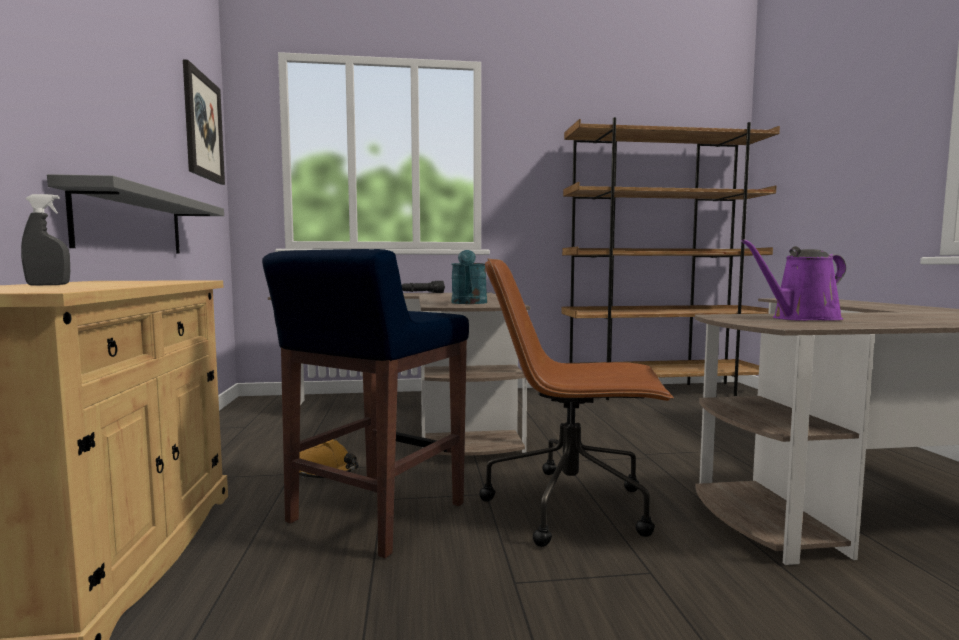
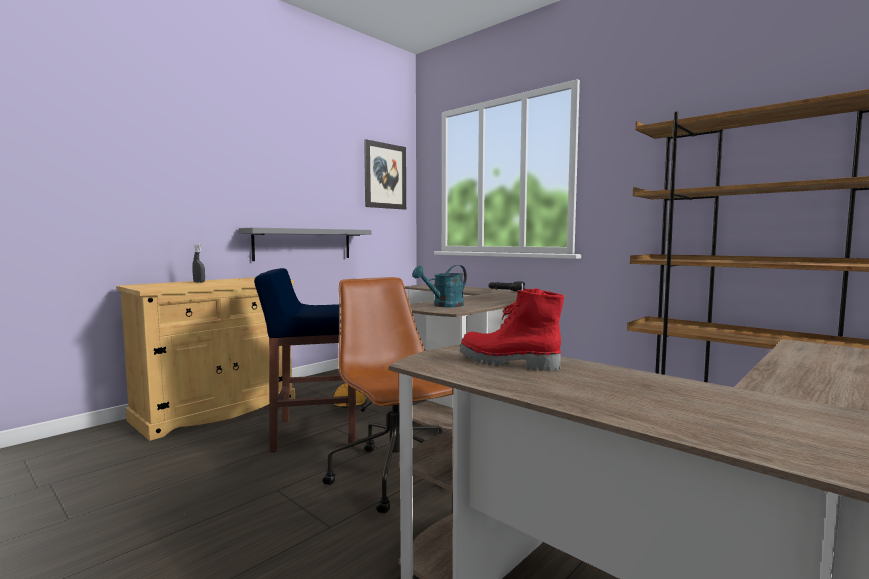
camera: 50 degrees right, 0 degrees up
(801, 318) = (507, 363): purple watering can -> red boot

